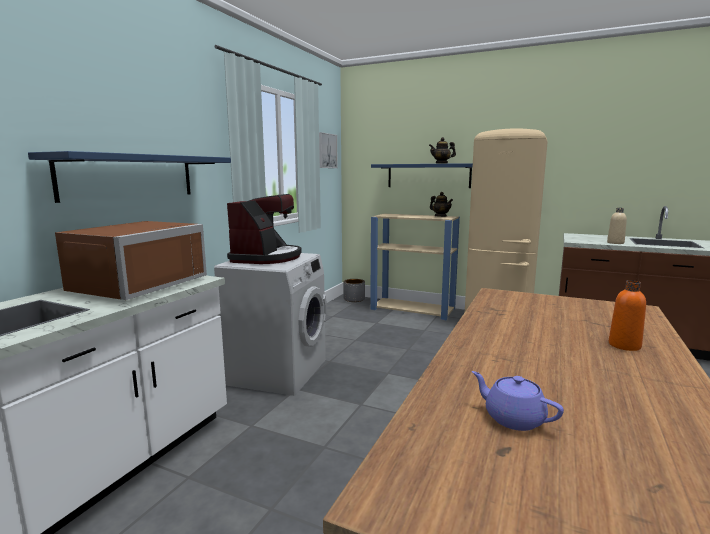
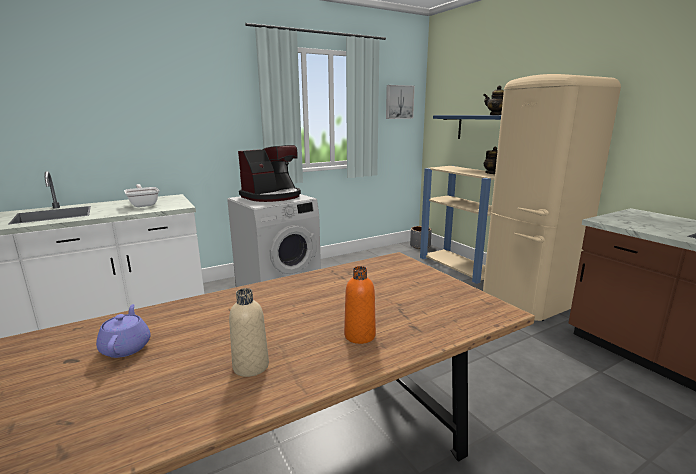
camera: 35 degrees right, 5 degrees up
(130, 177) = (171, 130): blue shelf -> none
(134, 285) = (144, 204): brown microwave -> frying pan
(615, 243) = (657, 230): beige bottle -> beige bottle (251, 366)

